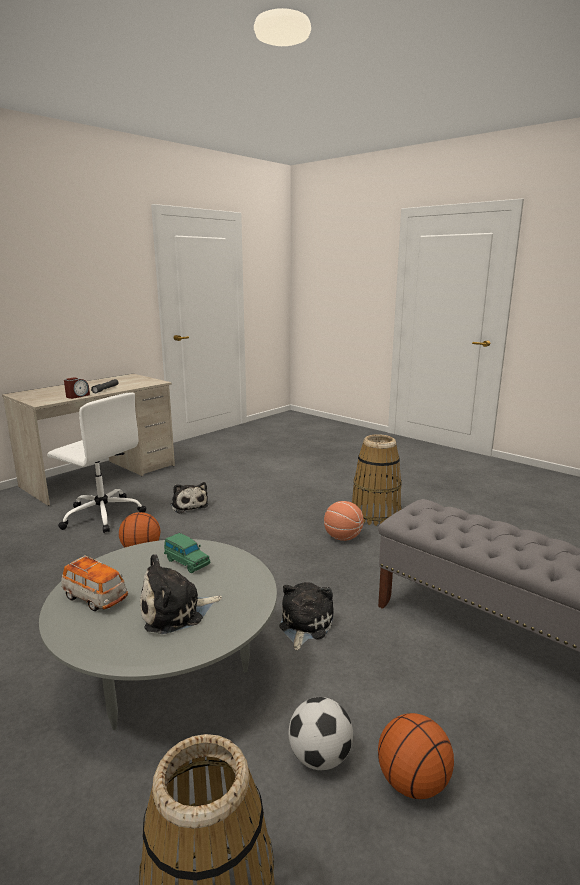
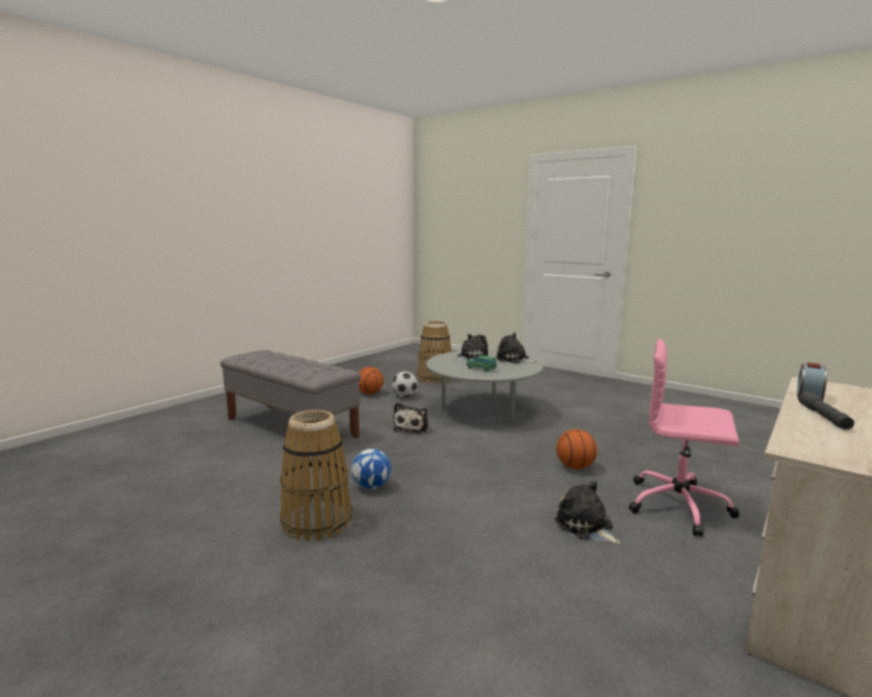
camera: 175 degrees right, 5 degrees down
(95, 598) = (513, 359): toy car -> plush toy
(102, 515) = (680, 506): white office chair -> pink office chair
(342, 537) = (371, 487): basketball -> football

